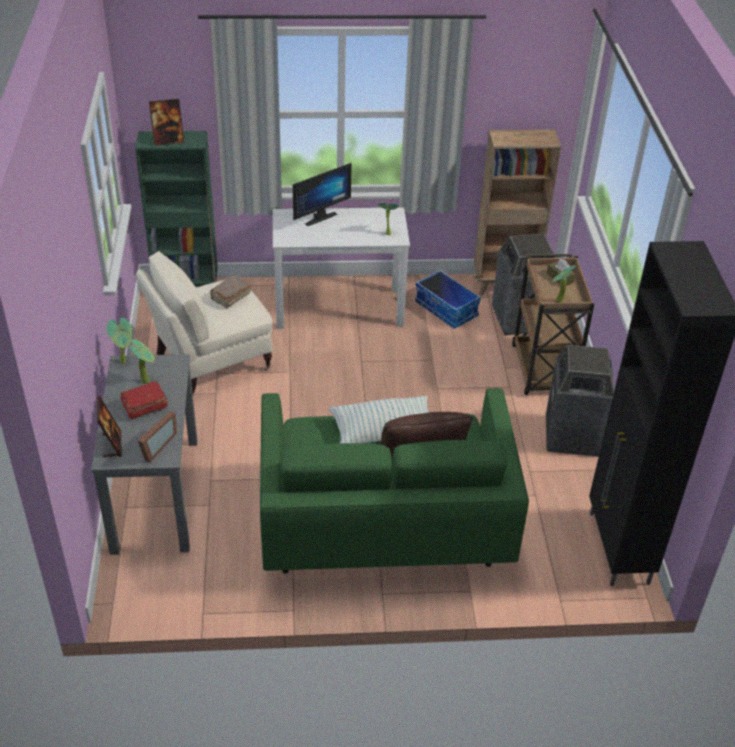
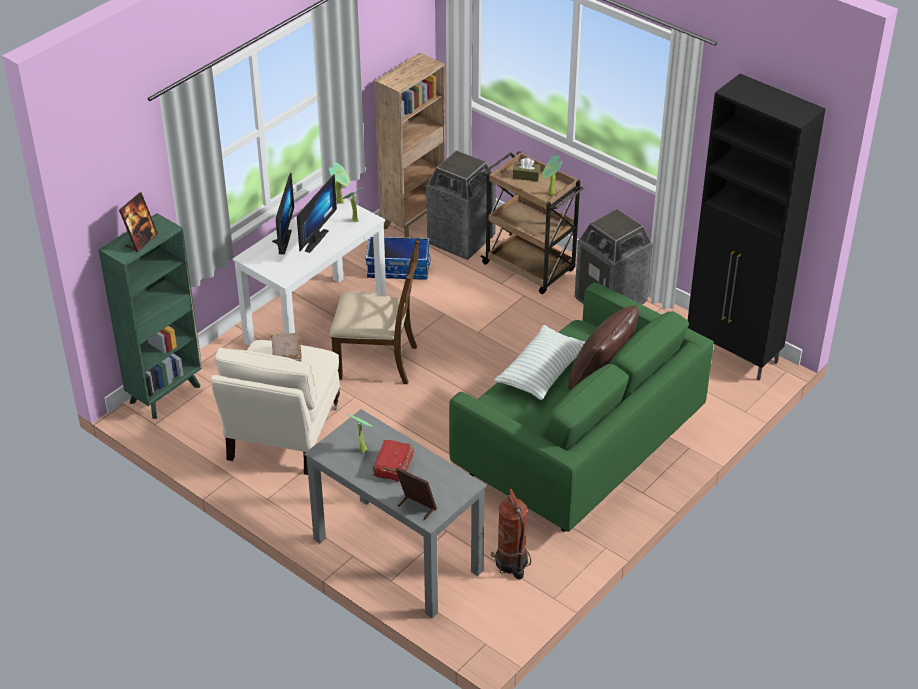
camera: 45 degrees left, 0 degrees up
(124, 361) = (322, 449): potted plant -> potted plant (341, 201)
(155, 446) = (447, 485): picture frame -> none
(214, 563) = (511, 563): none -> fire extinguisher
(339, 359) = (377, 361): none -> brown chair
(340, 228) = (312, 239): none -> monitor

